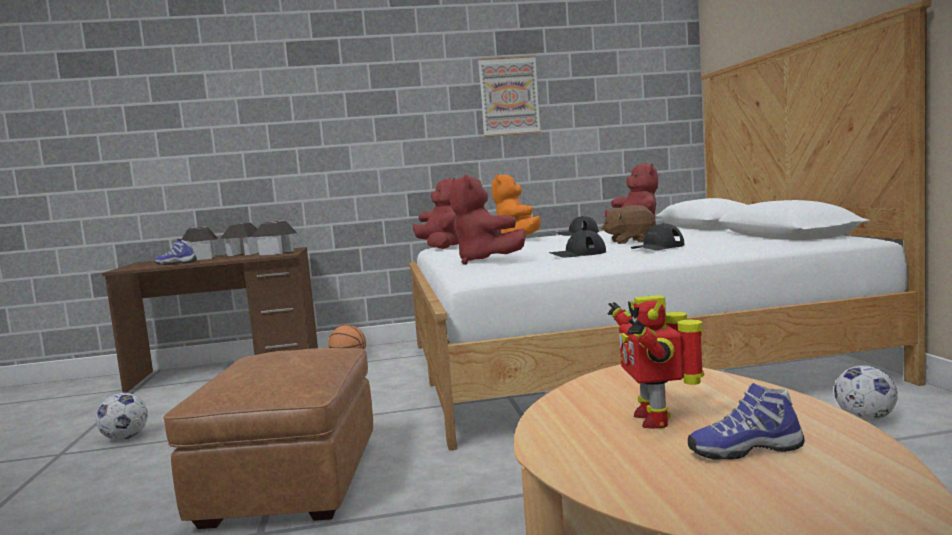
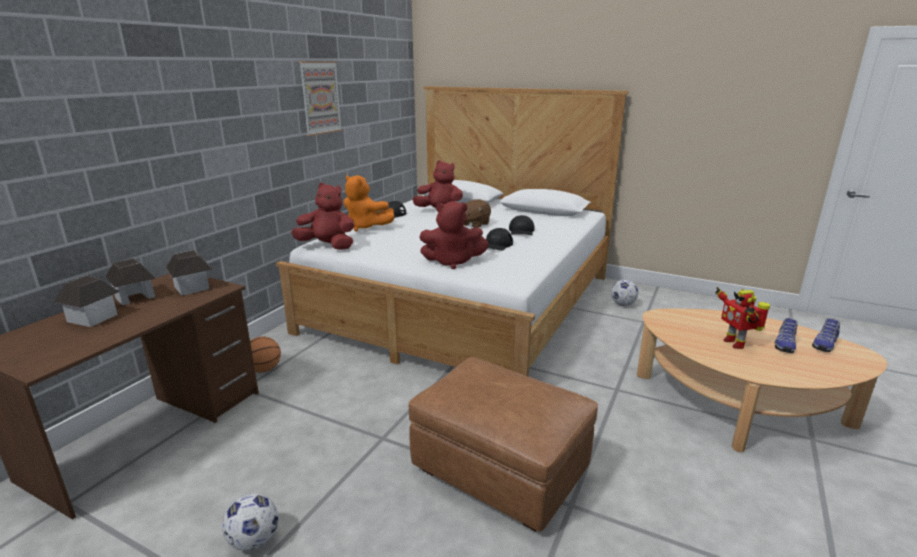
camera: 55 degrees left, 15 degrees up
(177, 263) = (103, 335): shoe -> shoe (824, 344)
(655, 419) = (735, 343): toy robot -> toy robot turned 45 degrees clockwise

